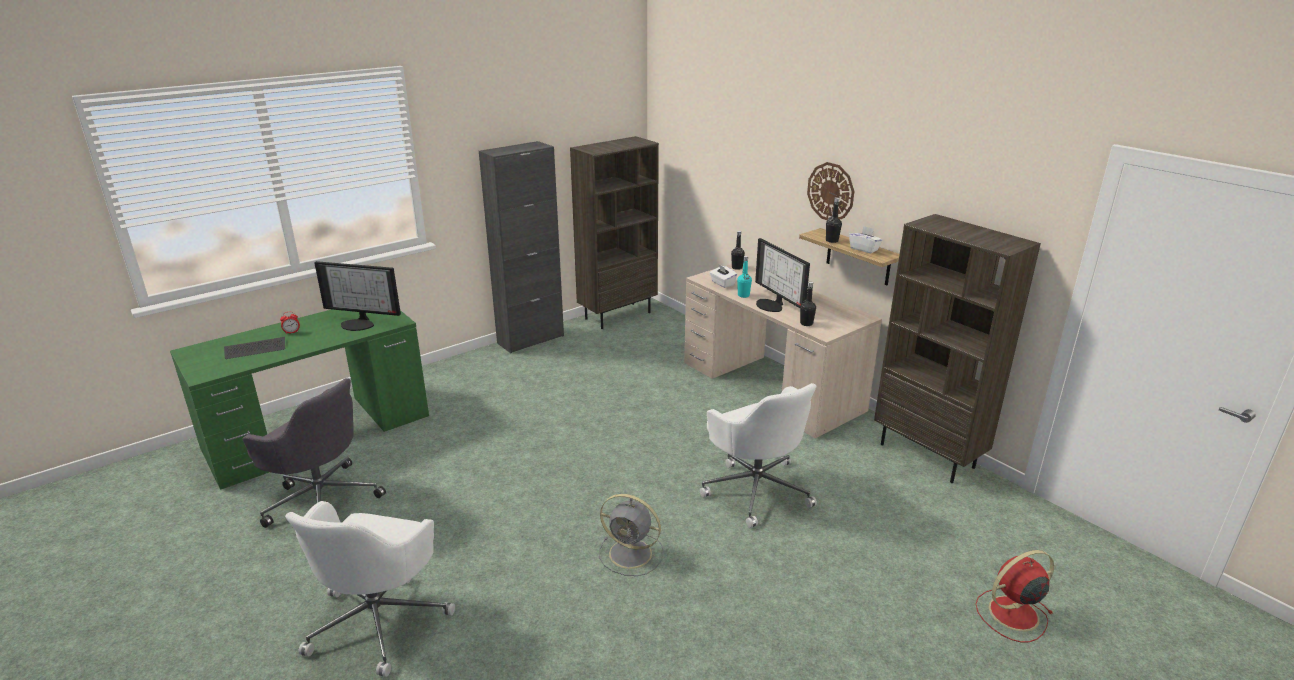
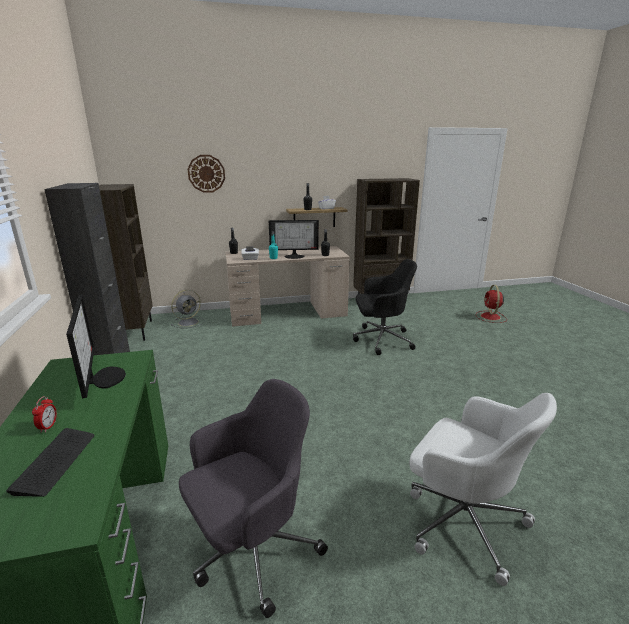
camera: 65 degrees left, 5 degrees down
(359, 323) = (103, 378): monitor -> monitor turned 60 degrees counterclockwise
(632, 554) = (421, 387): grey fan -> grey fan (189, 322)
(756, 489) = (381, 340): white office chair -> black office chair
(831, 192) = (290, 185): wall clock -> wall clock (206, 173)

